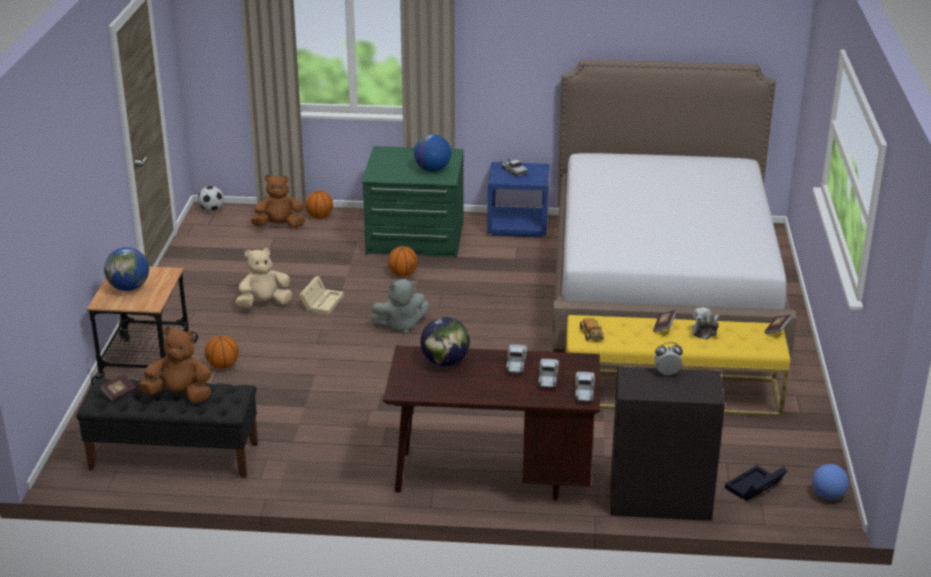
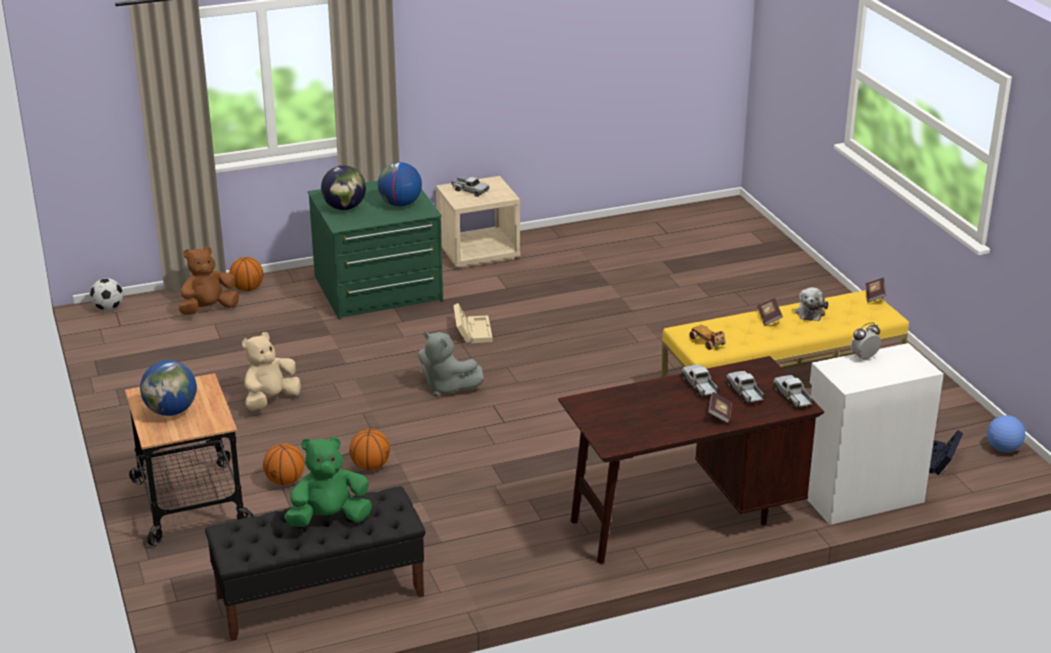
camera: 25 degrees left, 0 degrees up
(119, 393) = (255, 536): book -> book (719, 414)
(180, 395) = (329, 519): brown plush toy -> green plush toy
(322, 302) = (336, 382): beige storage box -> beige storage box (472, 331)
(400, 325) = (447, 387): grey plush toy -> grey plush toy turned 75 degrees clockwise
(403, 274) = (400, 331): basketball -> basketball (370, 466)
(445, 362) = (627, 403): globe -> globe (344, 208)
(518, 226) = (479, 253): blue nightstand -> beige nightstand
(659, 500) = (860, 496): black cabinet -> white cabinet
(662, 288) = (681, 285): bed -> none

